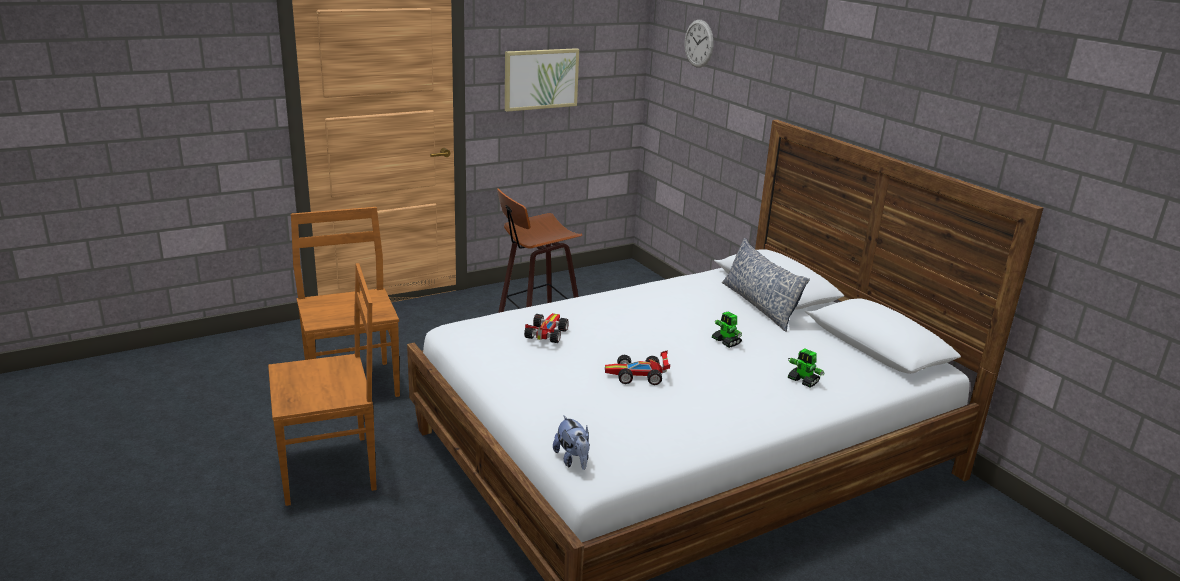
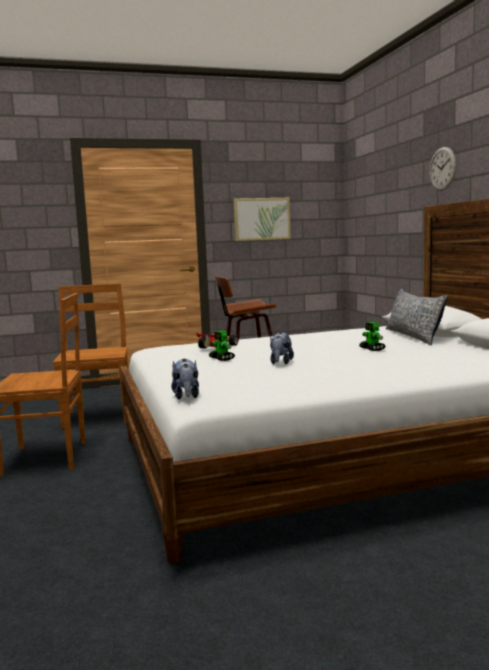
camera: 15 degrees right, 15 degrees down
(638, 376) = (281, 363): toy car -> plush toy
(699, 43) = (374, 179): wall clock -> wall clock (442, 169)
(803, 381) = (435, 363): toy robot -> toy robot (222, 359)

